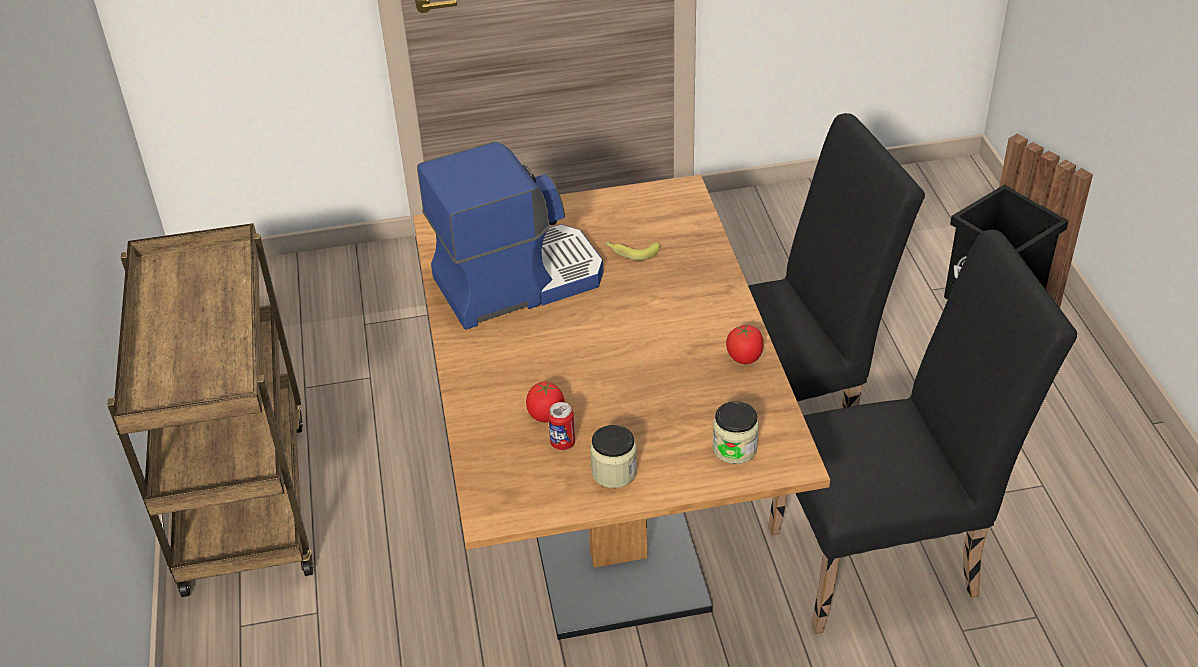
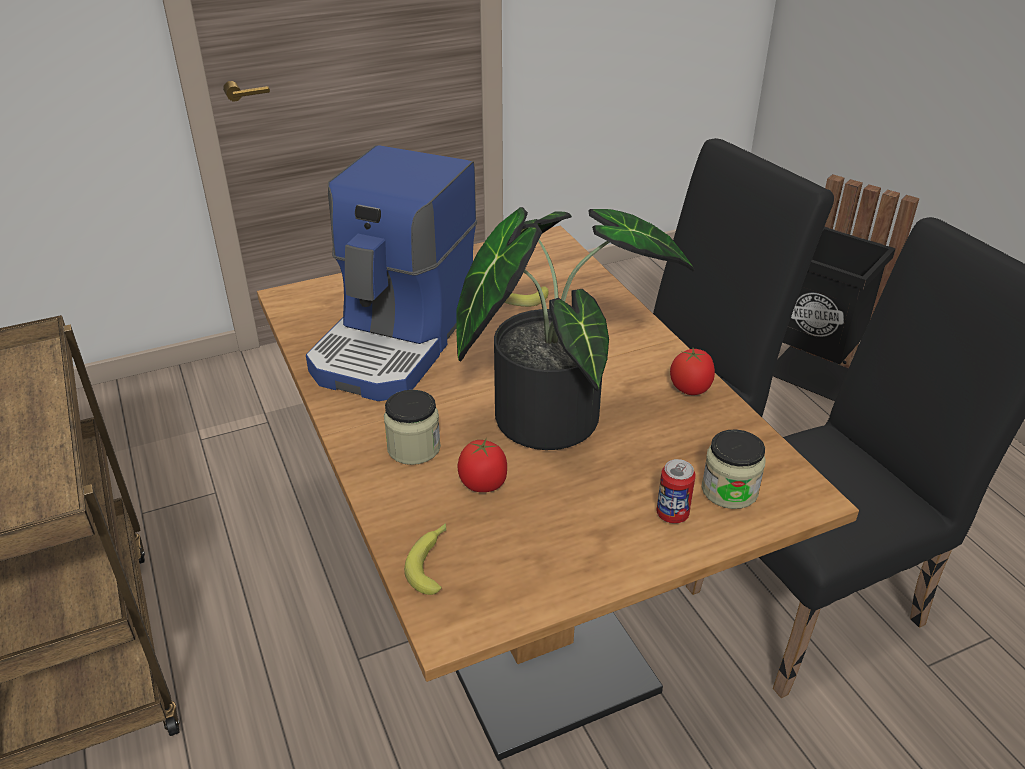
camera: 15 degrees left, 5 degrees down
(491, 469) = (432, 562): none -> banana
(517, 280) = (398, 340): coffee machine -> coffee machine turned 150 degrees clockwise
(562, 443) = (515, 514): can -> can (672, 514)
(614, 472) = (595, 541): jar -> jar (414, 448)
(620, 361) = (550, 410): none -> potted plant

